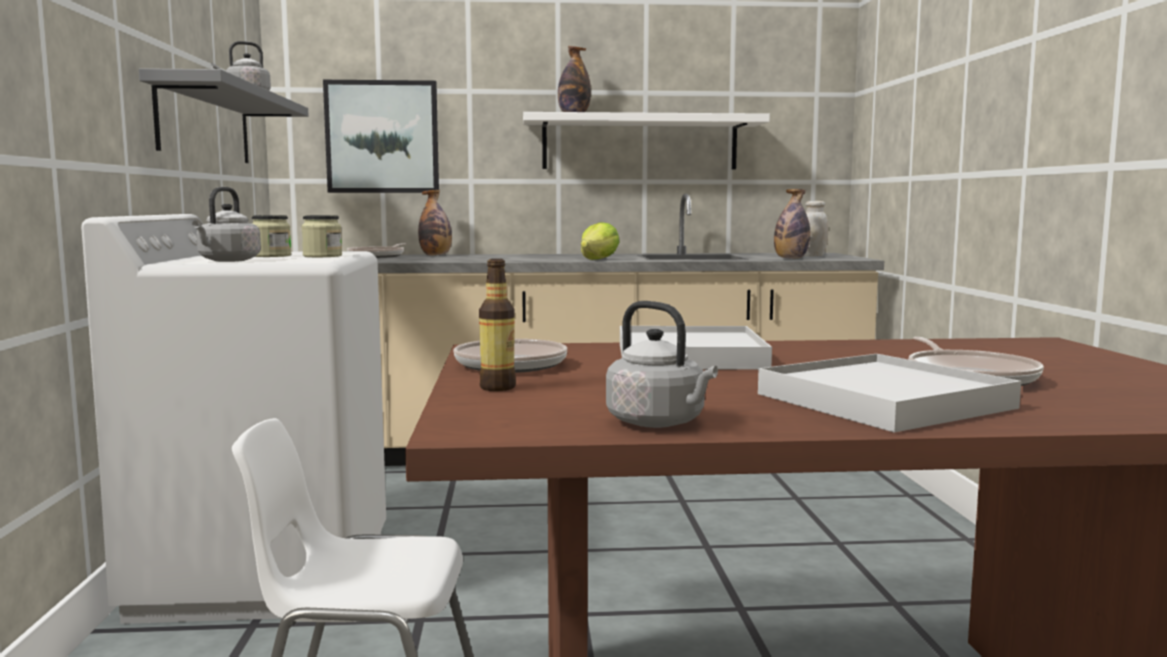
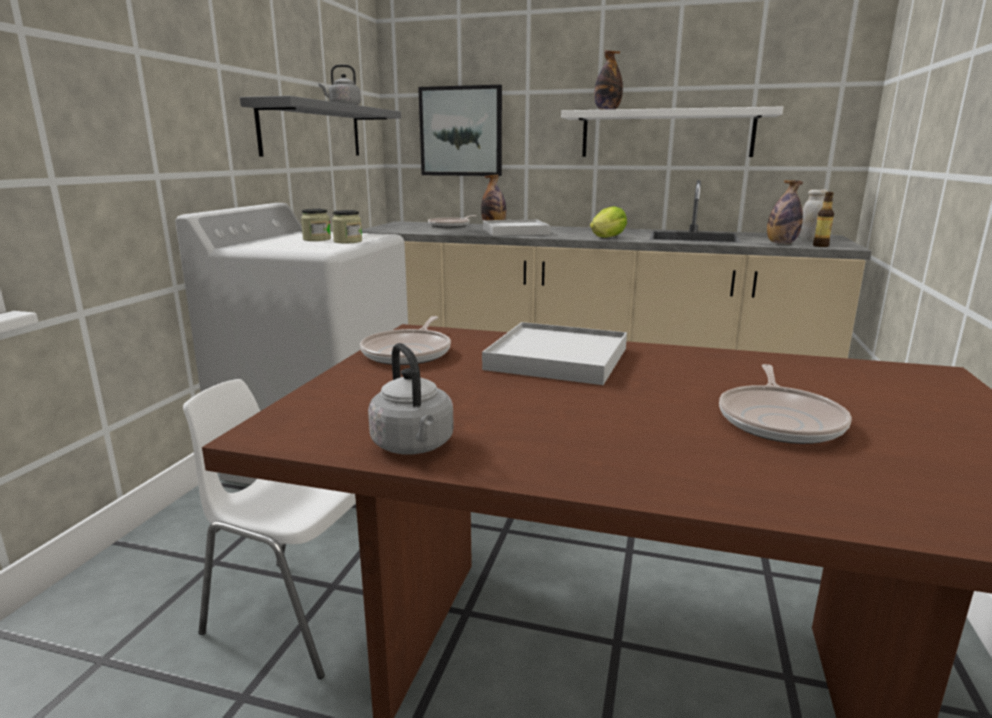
camera: 20 degrees right, 10 degrees up
(227, 261) = (272, 246): grey kettle -> none
(497, 387) = (359, 382): bottle -> bottle (820, 246)
(884, 401) = (646, 445): white tray -> white tray (515, 231)

